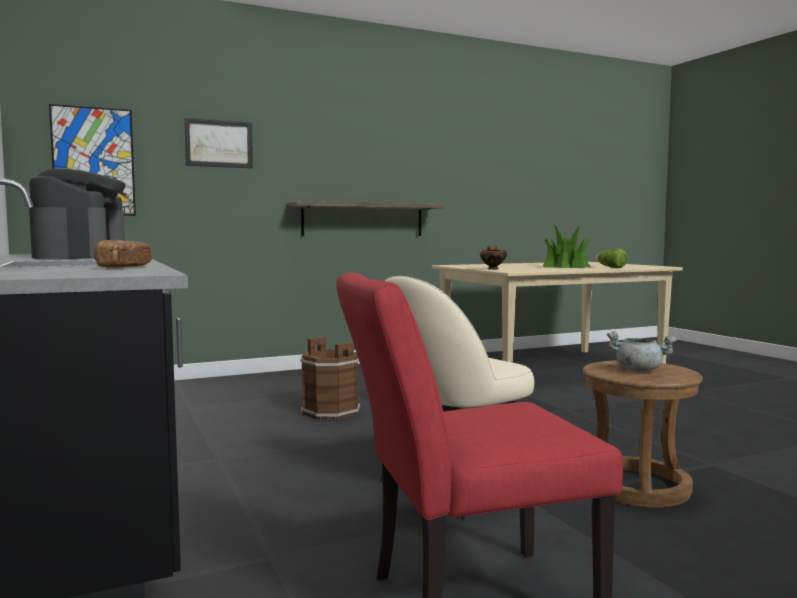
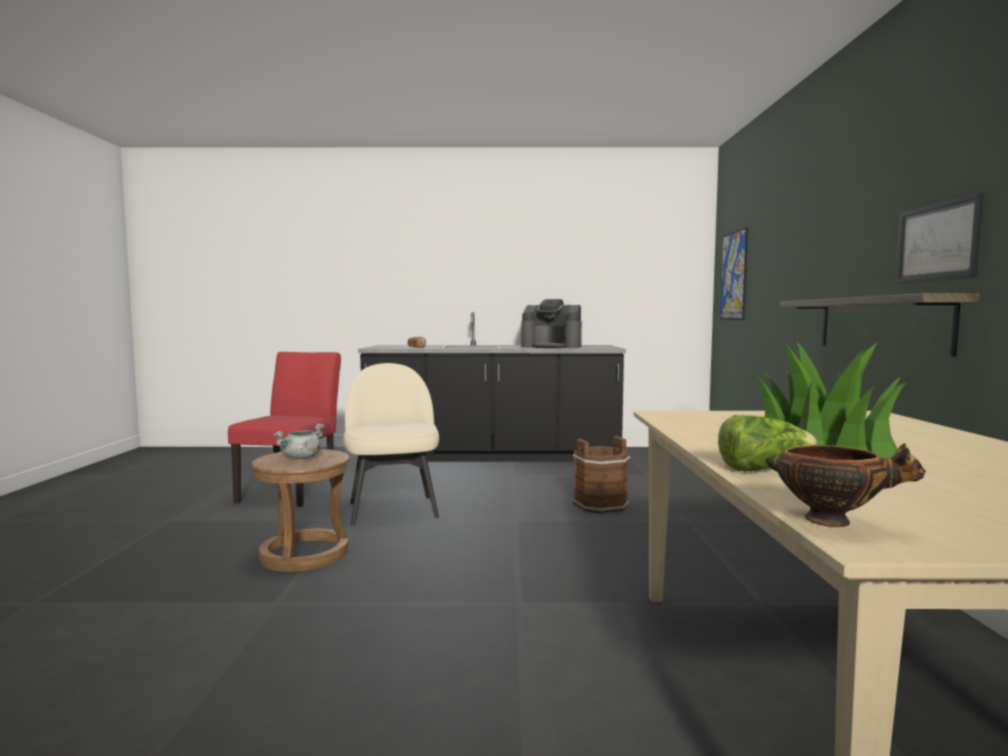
camera: 115 degrees right, 0 degrees up
(219, 143) = (781, 243): picture -> picture (936, 242)
(492, 269) = (718, 413): bowl -> bowl (833, 521)

